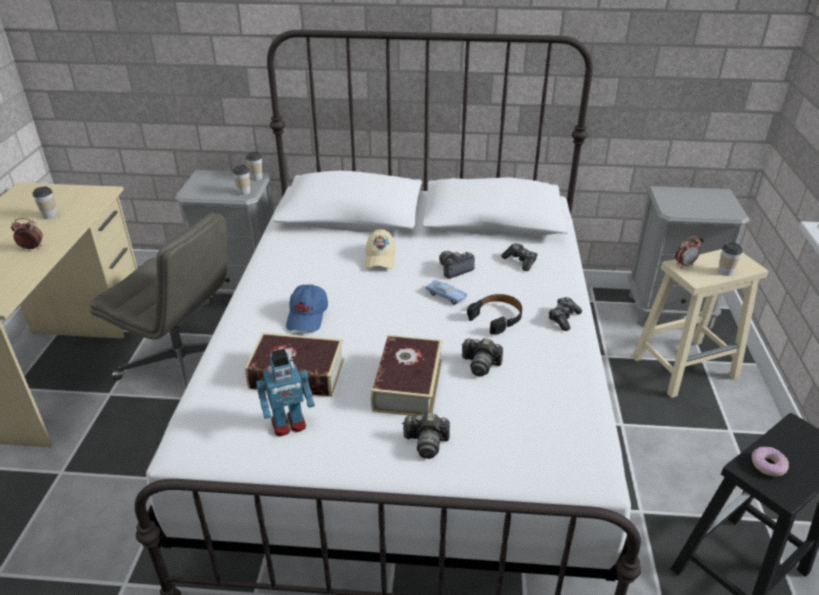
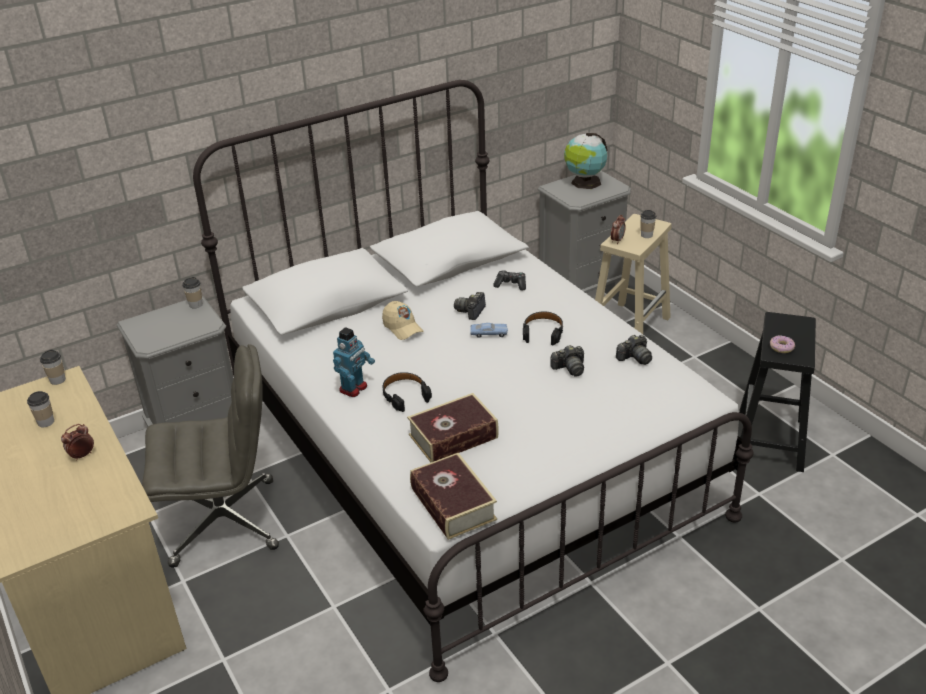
camera: 35 degrees left, 0 degrees up
(244, 192) = (204, 322): cup -> cup (57, 380)
(289, 424) = (492, 469): toy robot -> toy robot (354, 389)
(308, 316) = (405, 395): blue cap -> black headphones
(408, 384) = (538, 404): book -> book (453, 504)
(426, 443) = (594, 432): camera -> camera (635, 358)
(563, 318) = (586, 312): game controller -> none
(701, 198) = (585, 183): none -> globe

